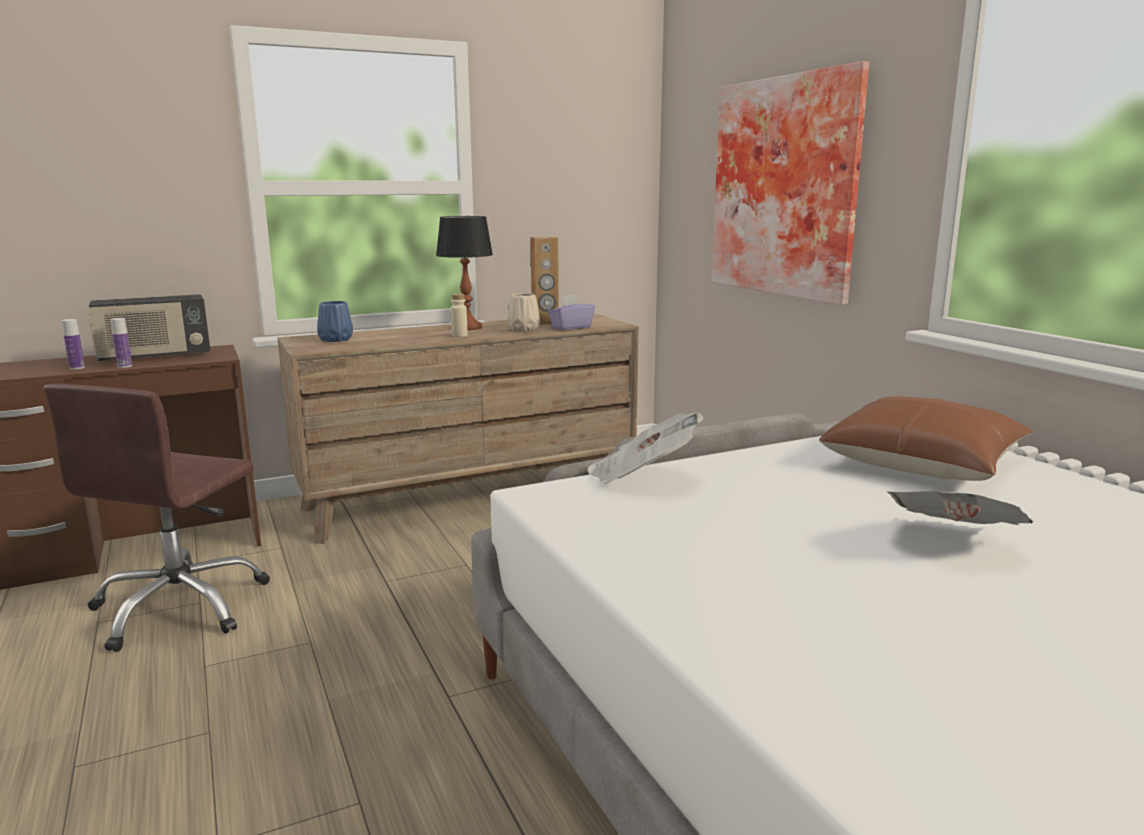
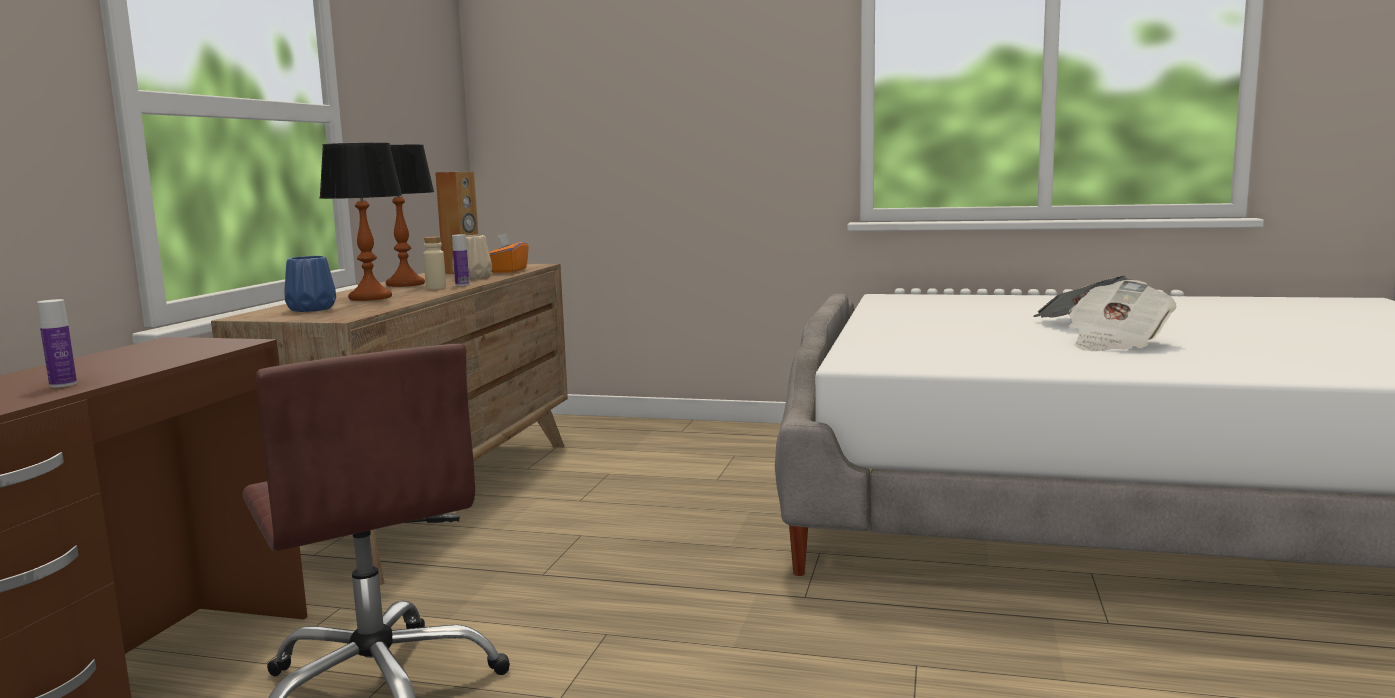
camera: 50 degrees left, 5 degrees down
(125, 366) = (141, 369): bottle -> bottle (462, 284)
(155, 357) = (124, 359): radio -> none
(397, 336) = (371, 297): none -> table lamp
(571, 327) = (508, 271): purple tissue box -> orange tissue box
(642, 476) = (869, 340): newspaper -> newspaper (1115, 344)
(788, 187) = (680, 115): picture -> none
(924, 463) = (950, 305): brown pillow -> none

